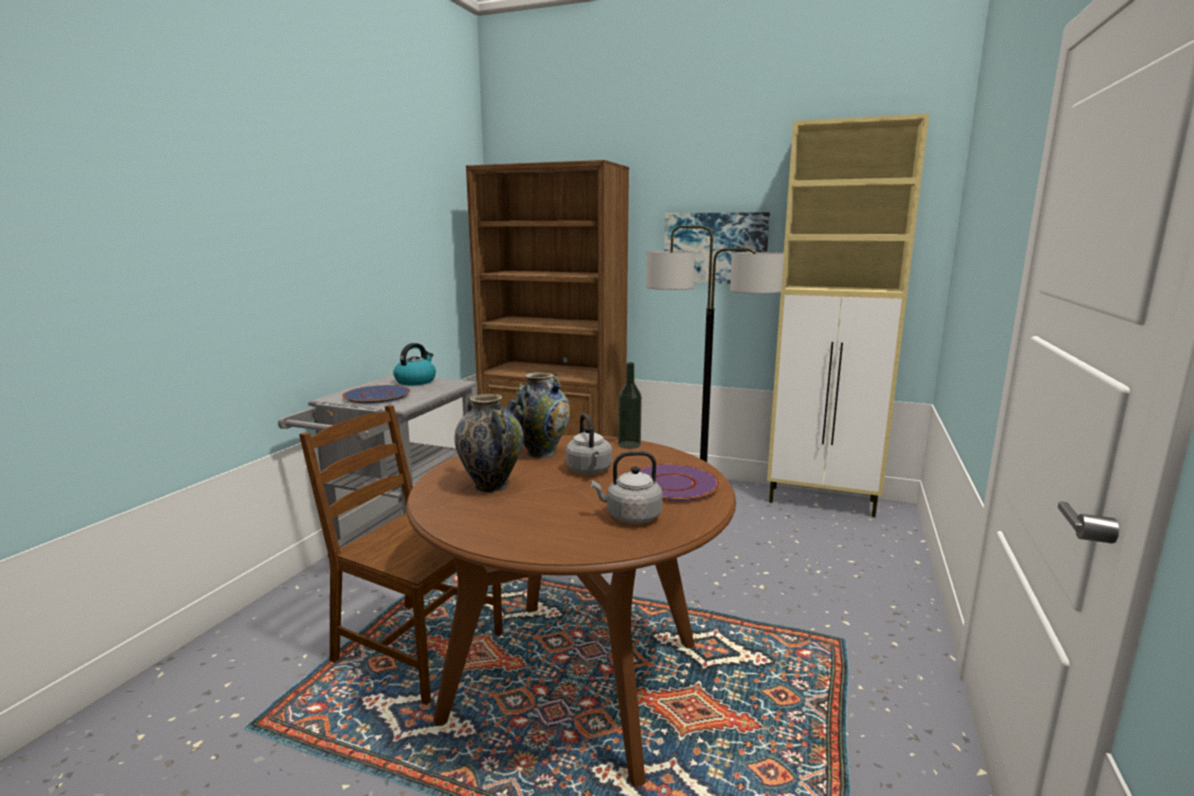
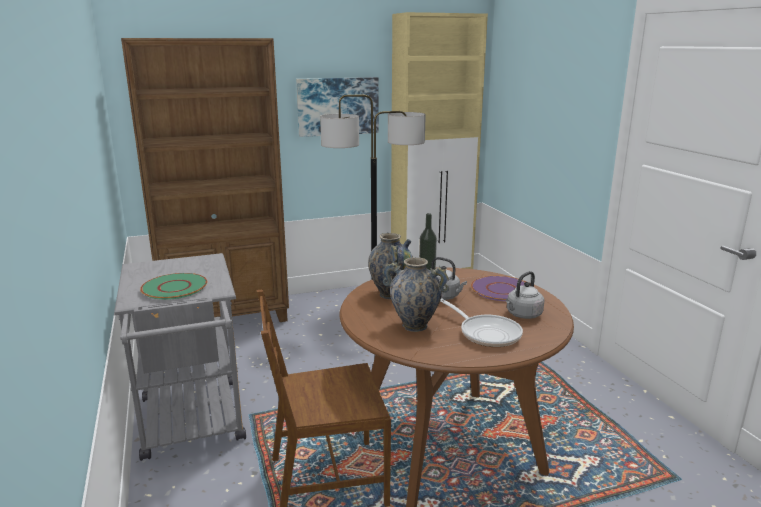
camera: 40 degrees left, 5 degrees up
(377, 395) = (174, 287): blue plate -> green plate
(416, 381) = (168, 265): kettle -> none
(540, 518) = (486, 333): none -> frying pan

